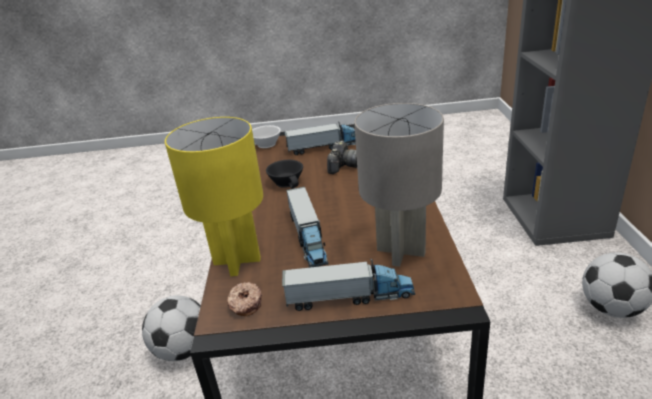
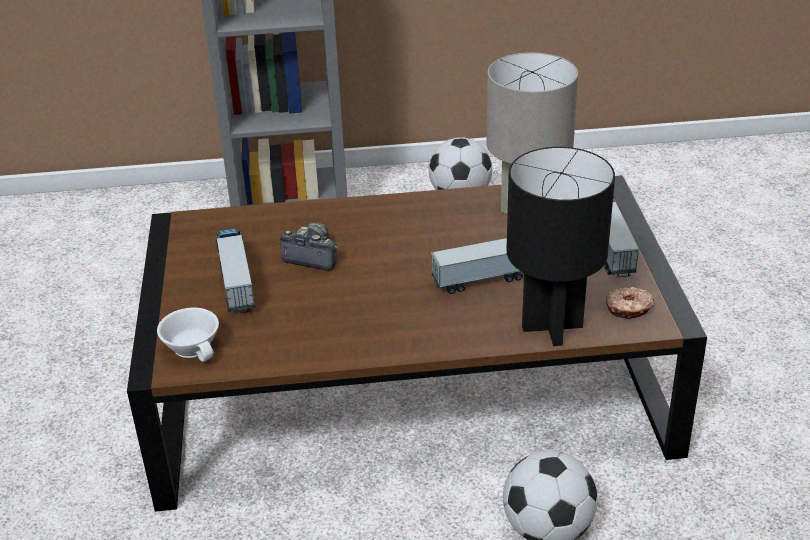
camera: 95 degrees left, 5 degrees up
(237, 261) = (553, 326): yellow table lamp -> black table lamp
(288, 182) = (349, 306): black cup -> none

